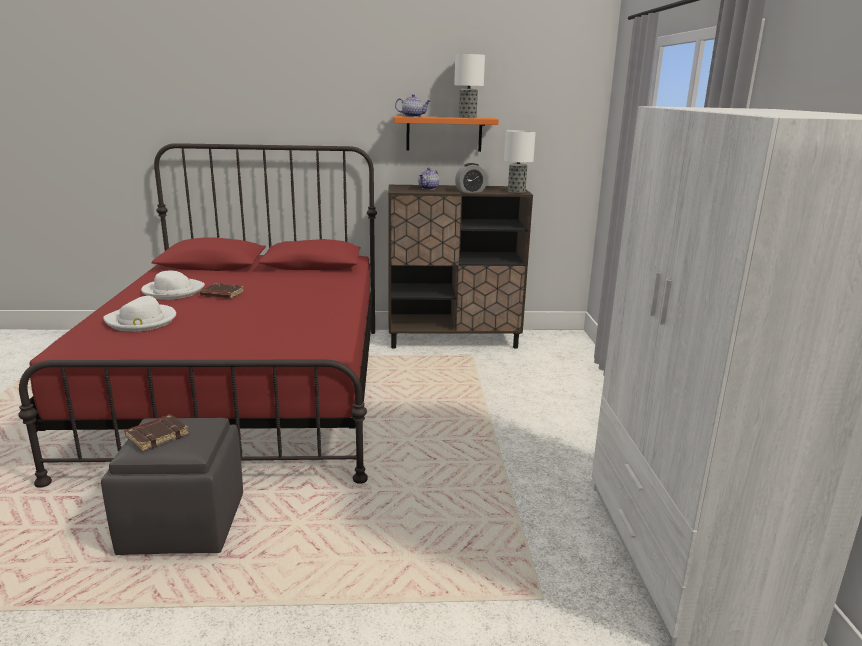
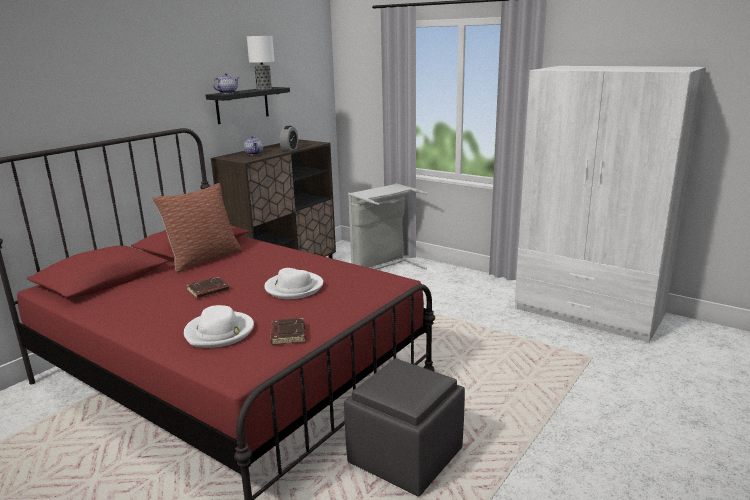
camera: 50 degrees left, 0 degrees up
(157, 436) = (401, 386): brown book -> brown book (287, 334)
(173, 291) = (156, 308): white hat -> white hat (294, 288)
(289, 274) = (203, 259): none -> pillow
(444, 134) = (242, 105): orange shelf -> black shelf
(516, 191) = (313, 143): table lamp -> none
(558, 373) = (384, 267): none -> grey laundry basket

